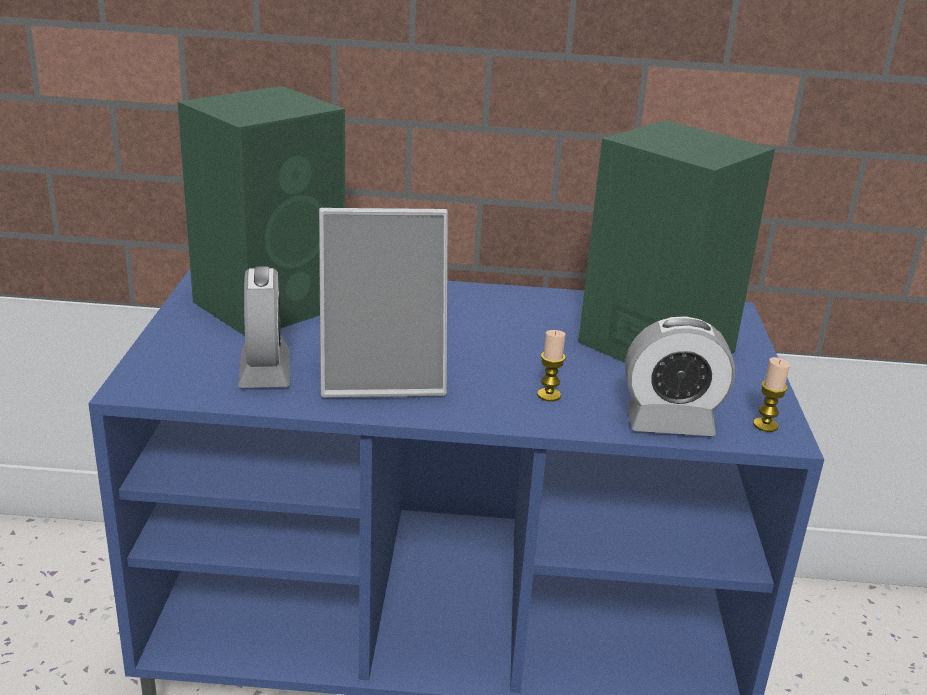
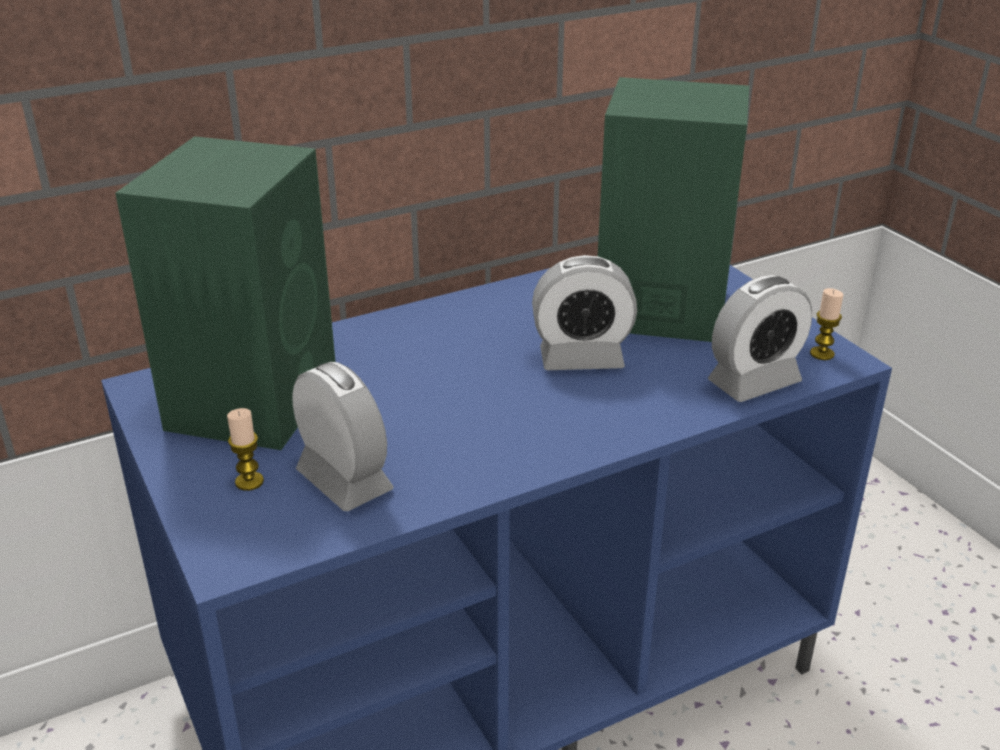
camera: 30 degrees left, 5 degrees up
(383, 376) = (466, 437): picture frame -> none
(540, 358) = (581, 359): none -> alarm clock
(549, 395) = (632, 395): candle -> candle (249, 482)

